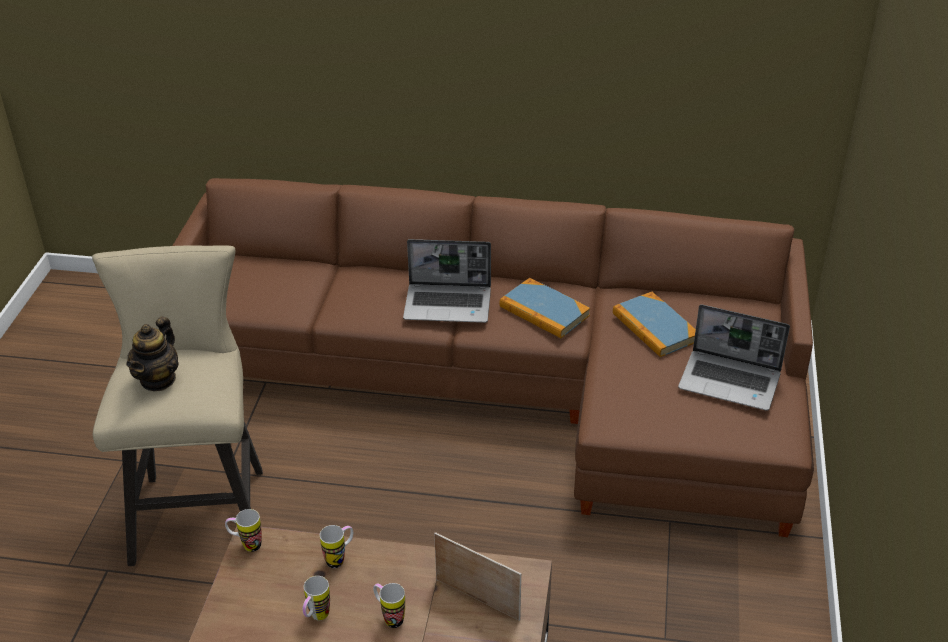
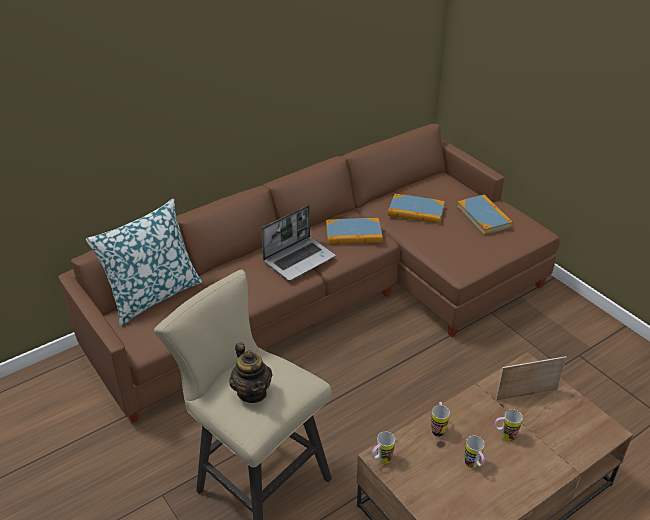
camera: 45 degrees left, 0 degrees up
(273, 260) = (153, 295): none -> pillow
(731, 381) = (484, 216): laptop -> book

